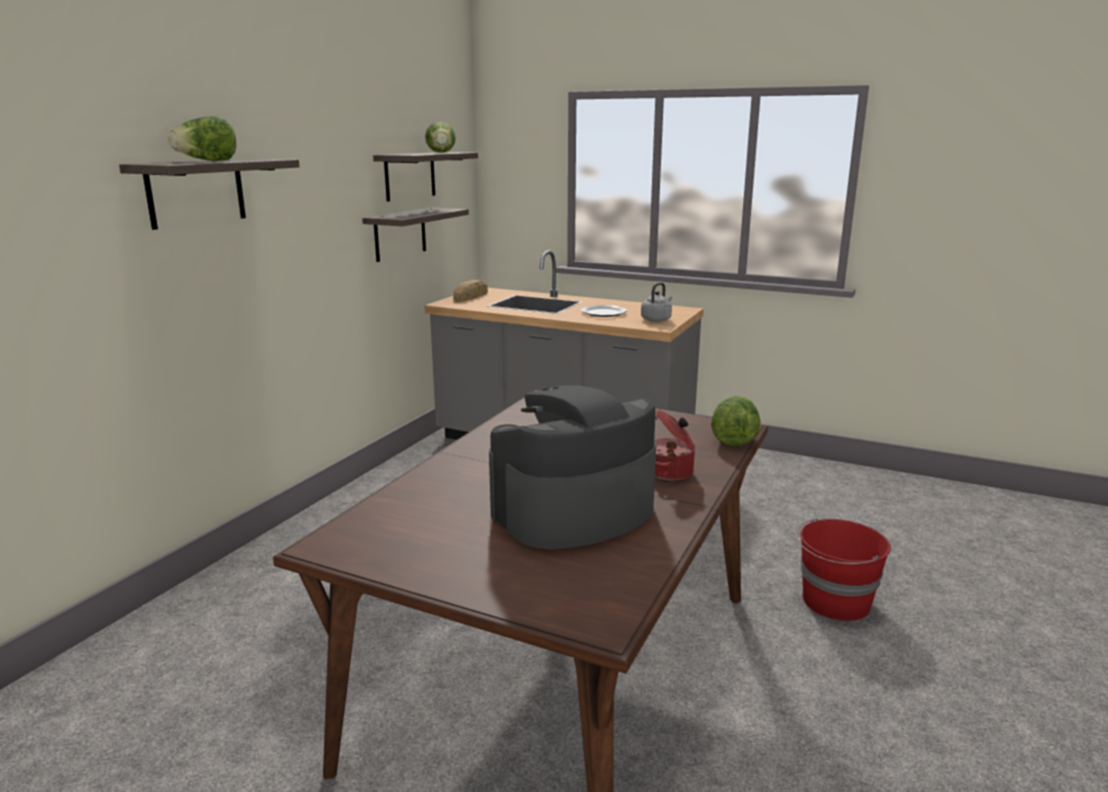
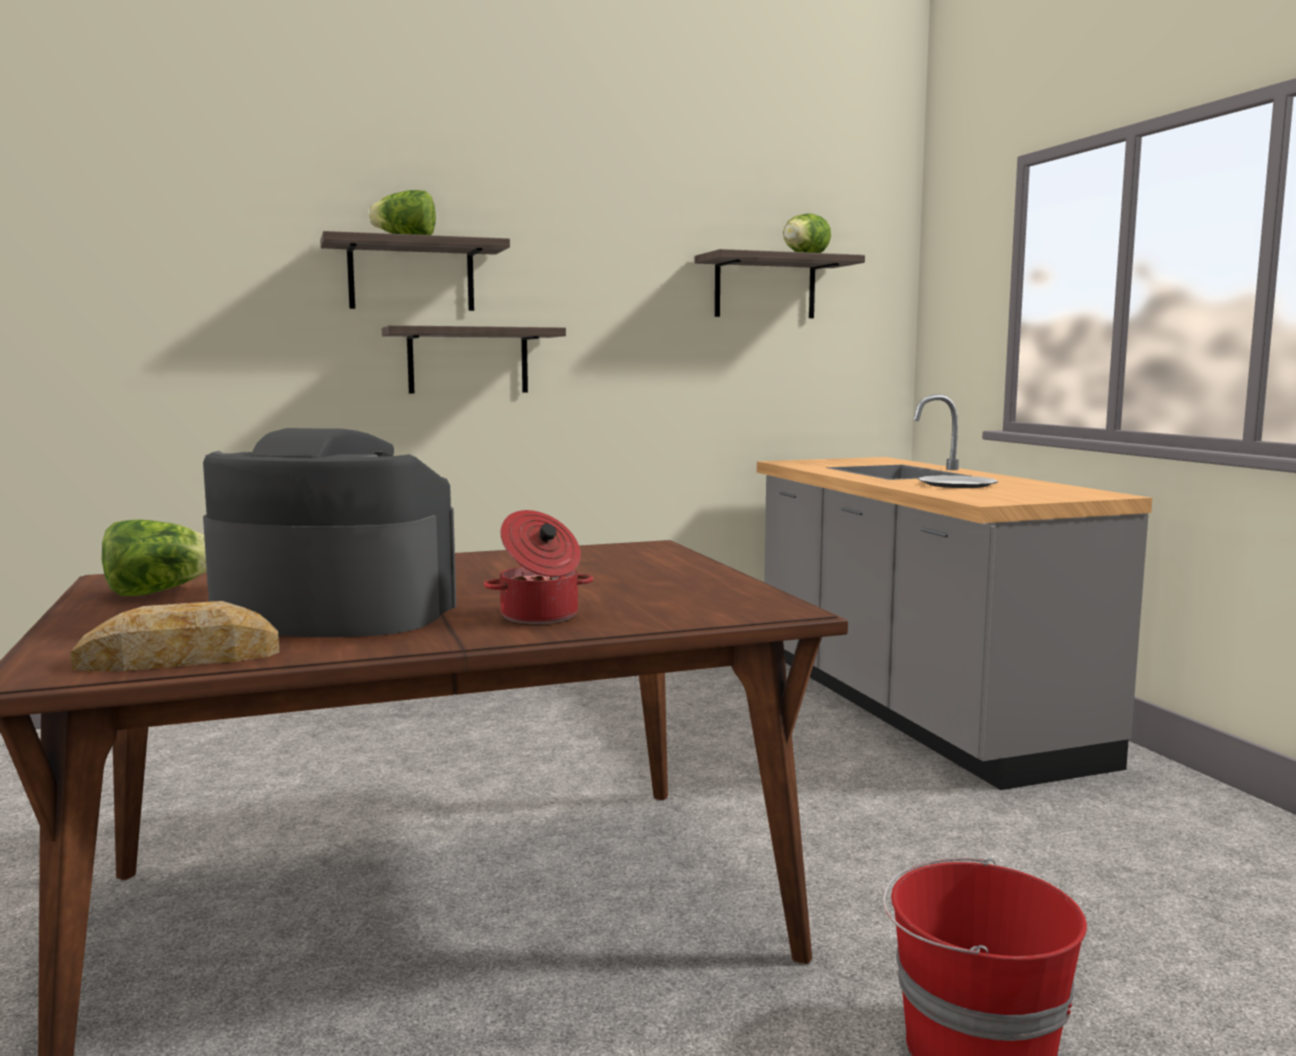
camera: 45 degrees right, 10 degrees down
(400, 234) = (736, 362): shelf -> shelf (468, 360)
(470, 296) = (838, 460): bread -> bread (179, 658)
(657, 319) = (1013, 496): grey kettle -> none
(734, 438) = (736, 615): lettuce -> lettuce (158, 592)

